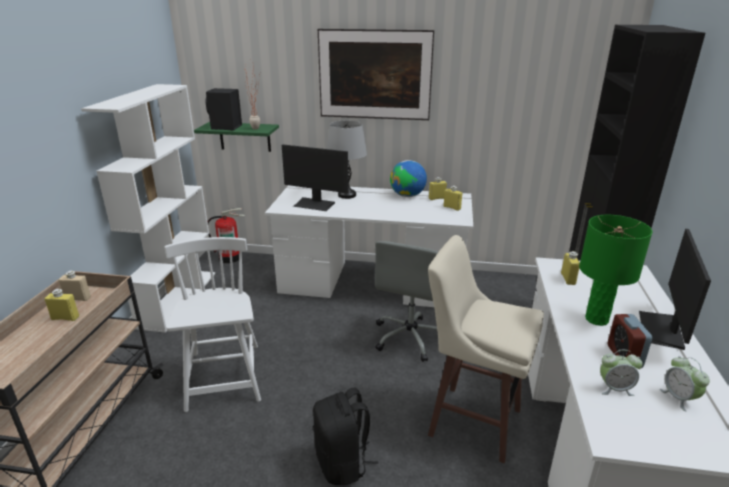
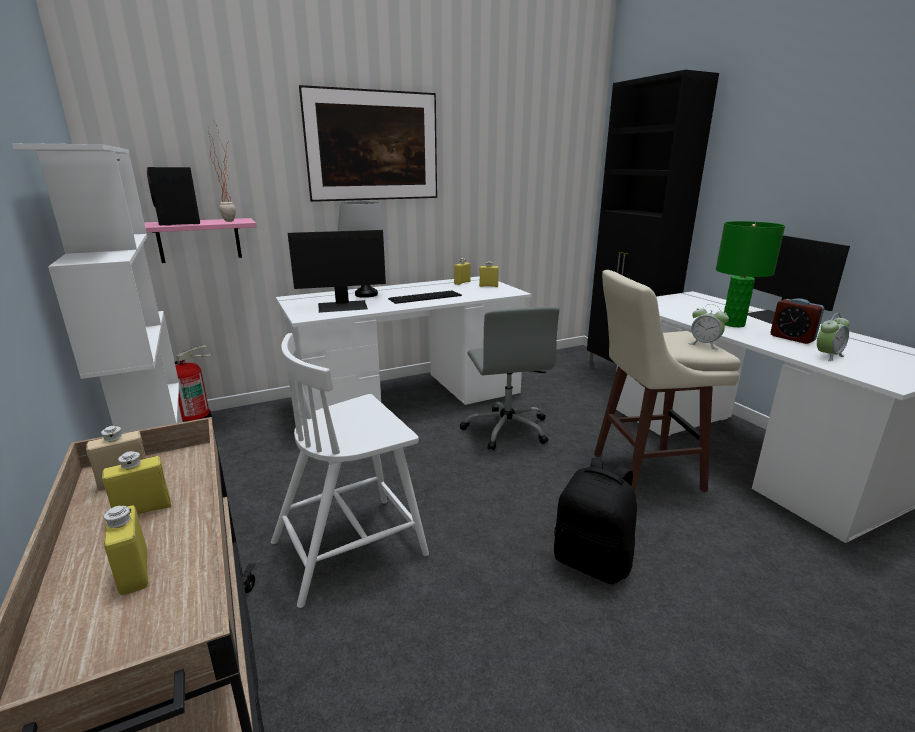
camera: 35 degrees left, 5 degrees down
(224, 378) = (352, 546): white chair -> white chair turned 75 degrees counterclockwise
(245, 136) = (199, 240): green shelf -> pink shelf
(382, 208) = (425, 297): none -> keyboard
(407, 195) = (430, 285): globe -> none
(568, 279) = (666, 308): yellow bottle -> yellow bottle (134, 573)
(679, 398) = (863, 349): alarm clock -> alarm clock (704, 344)

